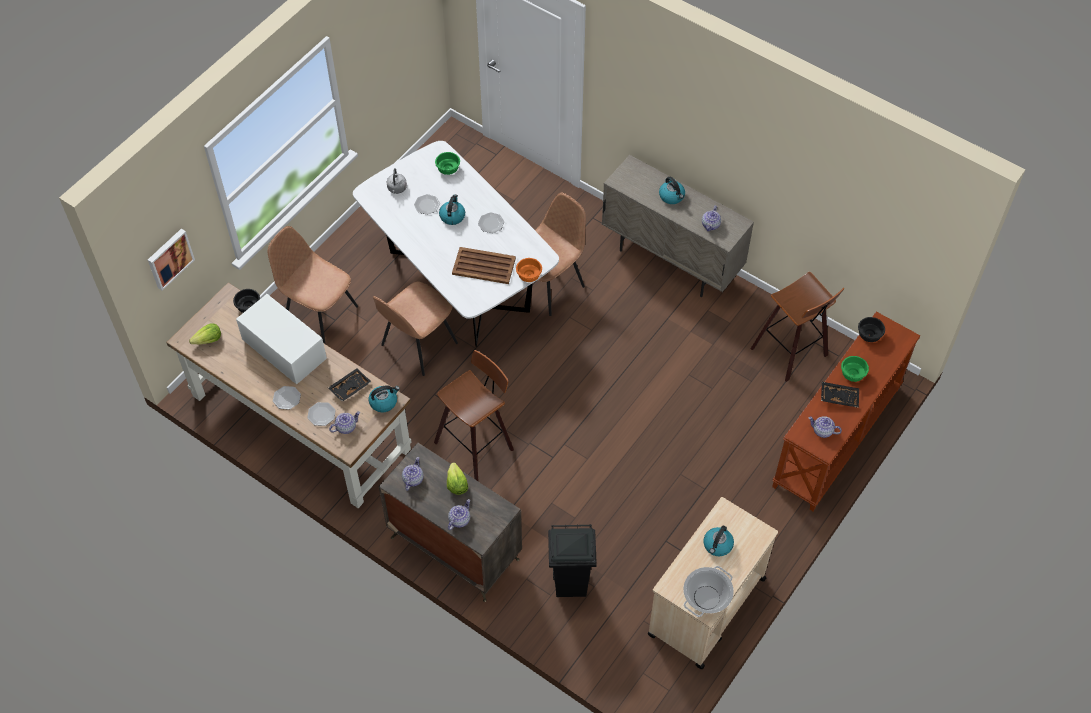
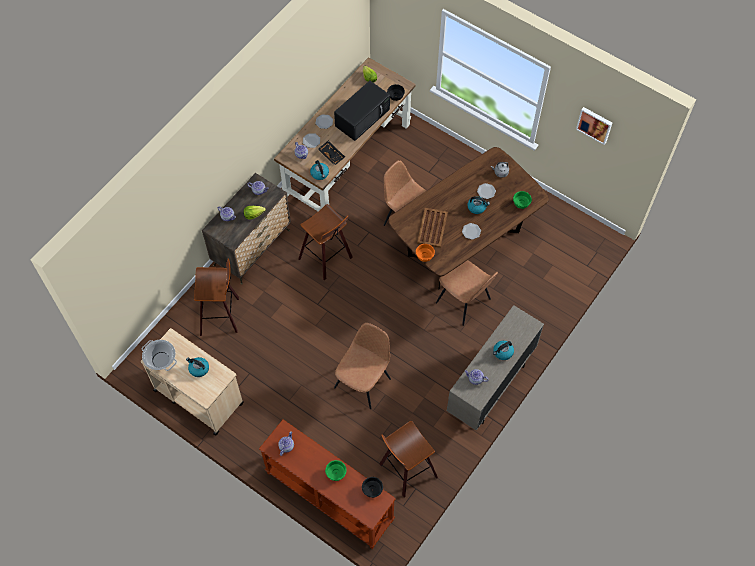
camera: 90 degrees right, 5 degrees up
(169, 258) = (397, 29): picture -> picture (595, 124)
(283, 348) = (362, 117): white microwave -> black microwave
(319, 314) = (433, 162): brown chair -> brown chair (363, 382)
(459, 282) = (464, 244): white dining table -> brown dining table
(571, 584) = (221, 314): black trash can -> stool
(839, 397) = (315, 461): black tray -> none

